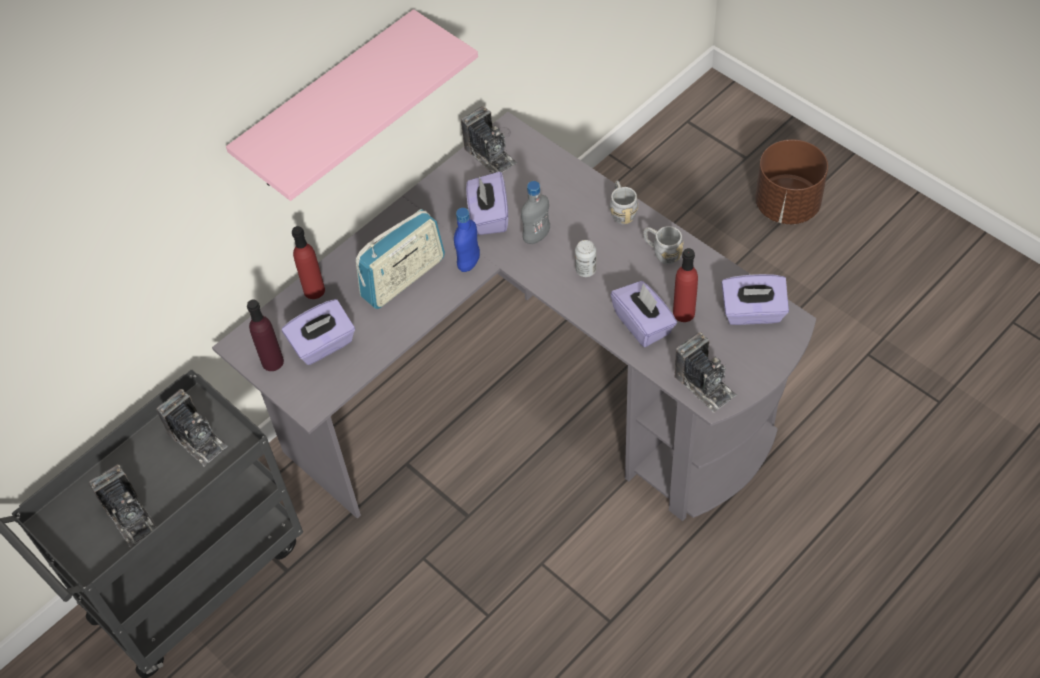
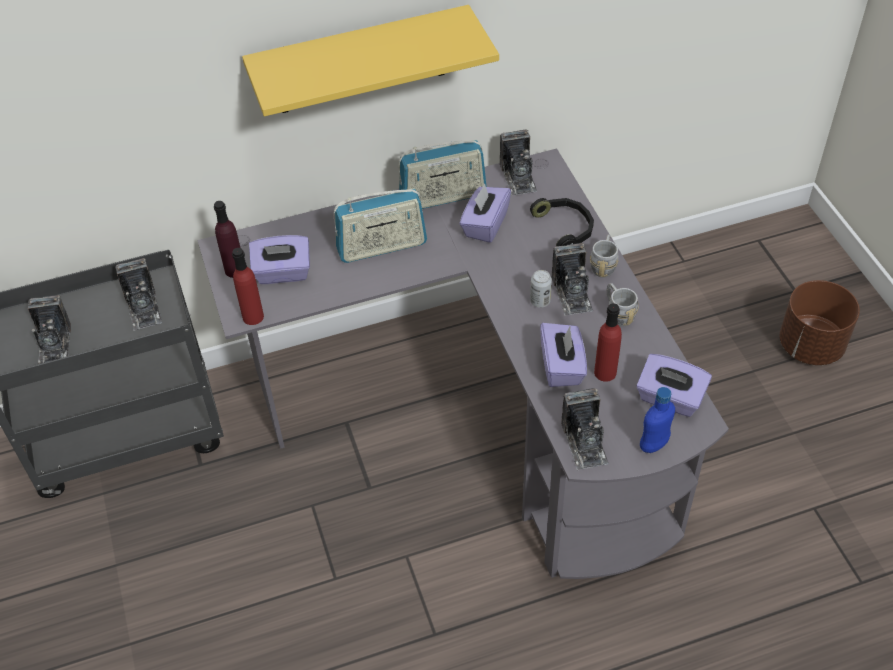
camera: 25 degrees right, 5 degrees down
(314, 290) = (304, 228): red bottle -> red bottle (253, 316)
(329, 104) = (360, 61): pink shelf -> yellow shelf
(430, 204) = (443, 197): none -> radio
(469, 263) = (444, 256): blue bottle -> blue bottle (654, 444)
(536, 236) = (515, 257): grey bottle -> none
(565, 189) = (565, 229): none -> black headphones
(609, 250) = (572, 293): none -> camera

